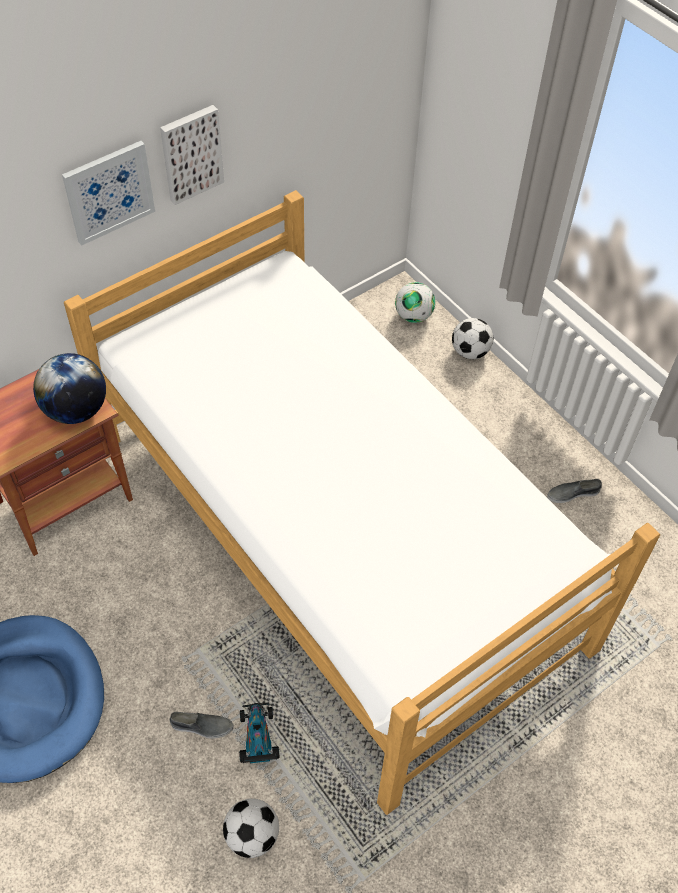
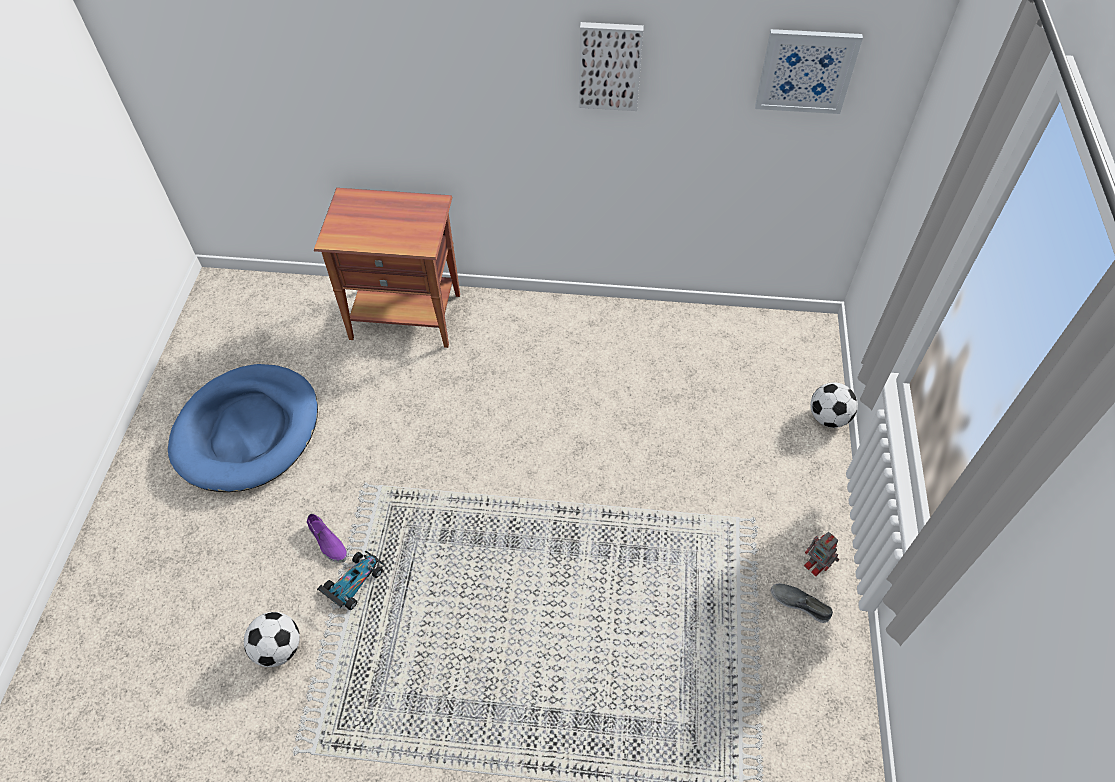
camera: 45 degrees right, 0 degrees up
(76, 410) = (411, 237): globe -> none
(109, 192) = (516, 62): picture -> picture (806, 71)
(201, 726) = (327, 542): grey shoe -> purple shoe
(336, 537) = (560, 483): bed -> none
(413, 316) = (807, 355): football -> none
(559, 460) = (816, 566): none -> toy robot

